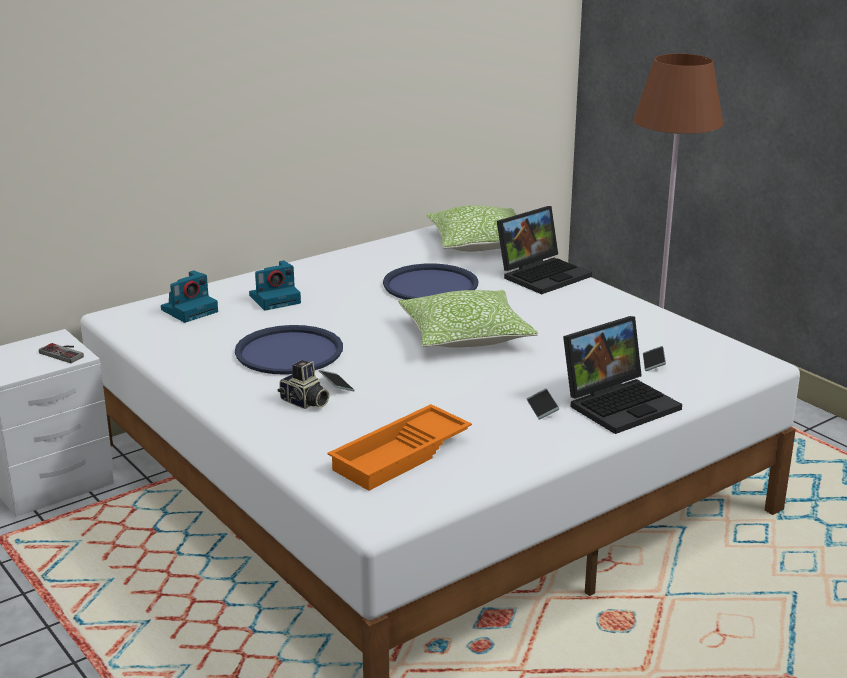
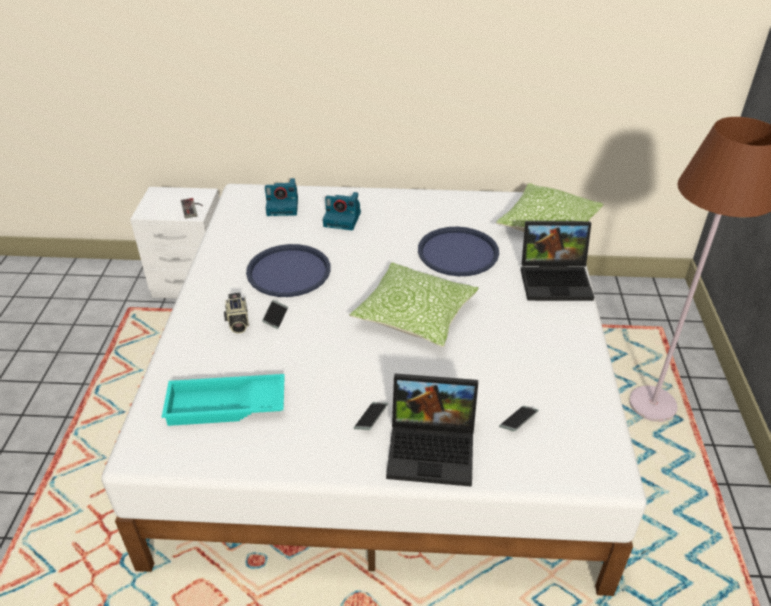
camera: 40 degrees right, 15 degrees up
(401, 456) = (225, 407): orange tray -> turquoise tray

